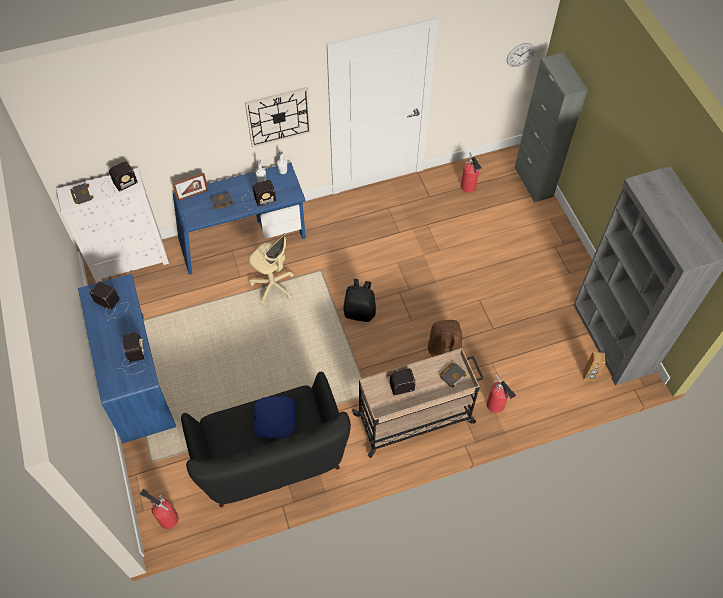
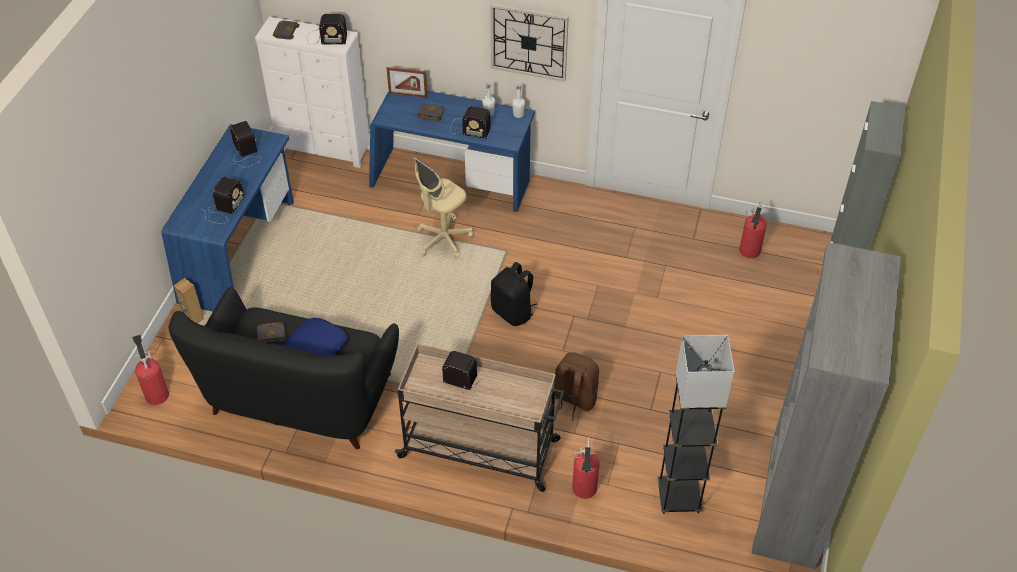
camera: 35 degrees right, 10 degrees down
(273, 286) = (443, 240): beige office chair -> beige office chair turned 60 degrees clockwise
(452, 375) = (525, 398): black book -> black book (272, 333)
(520, 55) = (862, 96): wall clock -> none
(551, 376) = (678, 497): none -> grey floor lamp
(589, 376) = (726, 524): brown speaker -> brown speaker (194, 319)

